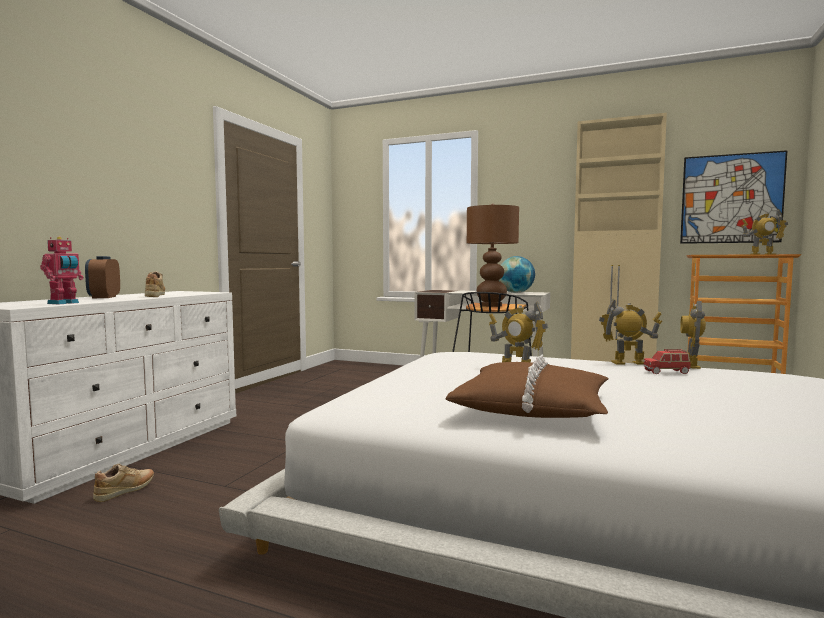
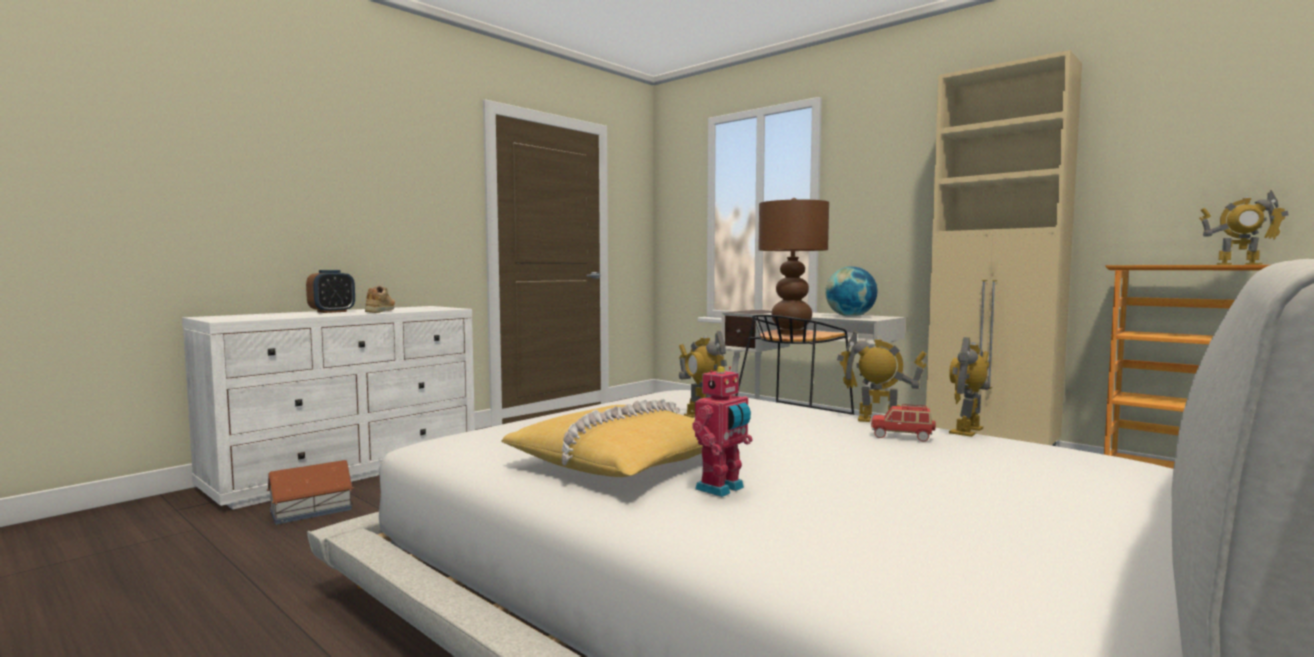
camera: 20 degrees right, 0 degrees up
(64, 303) = (273, 317): toy robot -> toy robot (722, 489)
(104, 297) = (332, 312): alarm clock -> alarm clock turned 150 degrees counterclockwise
(125, 492) = (310, 510): beige shoe -> toy house
(532, 406) = (624, 461): brown pillow -> yellow pillow
(731, 199) = (1195, 175): picture -> none

